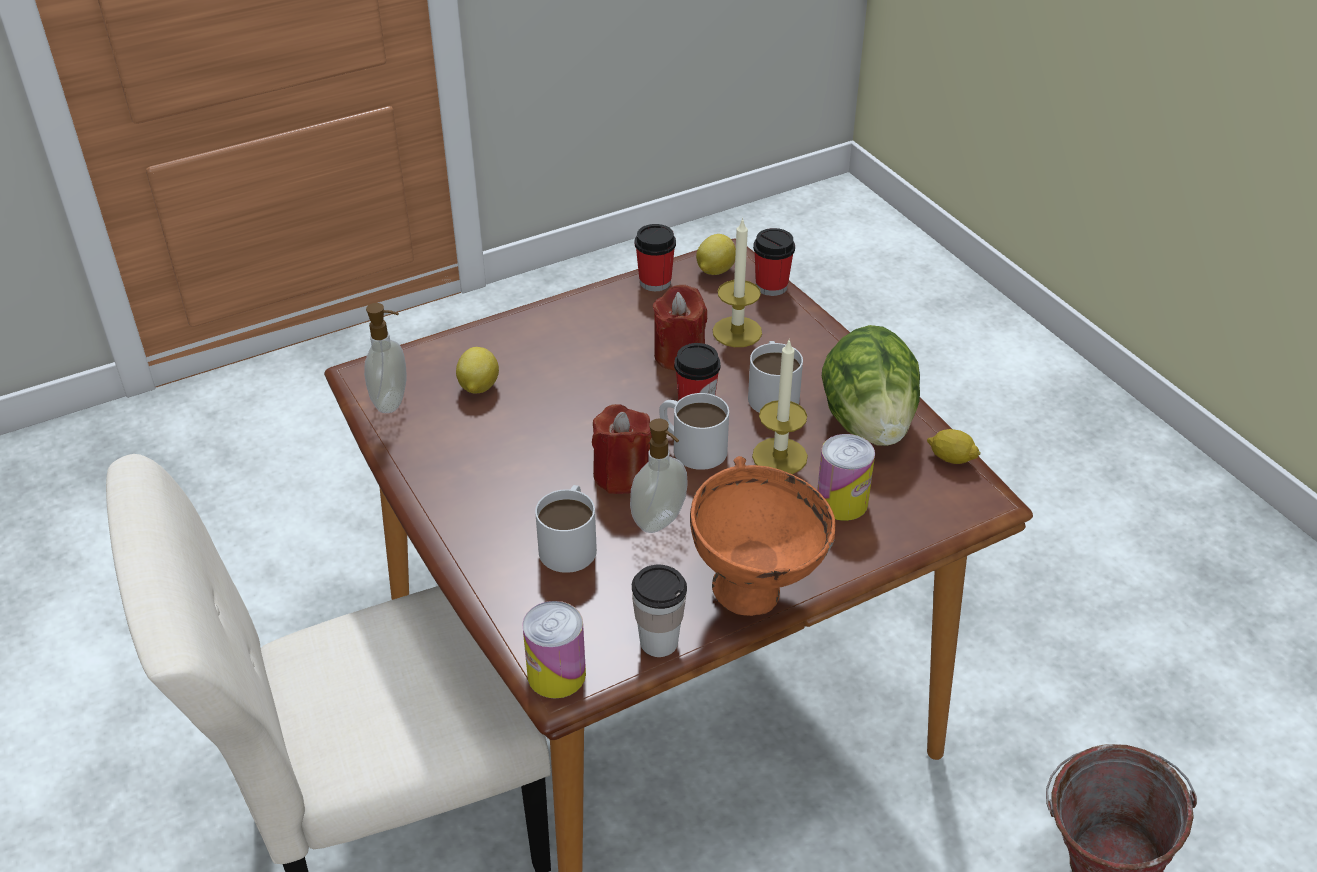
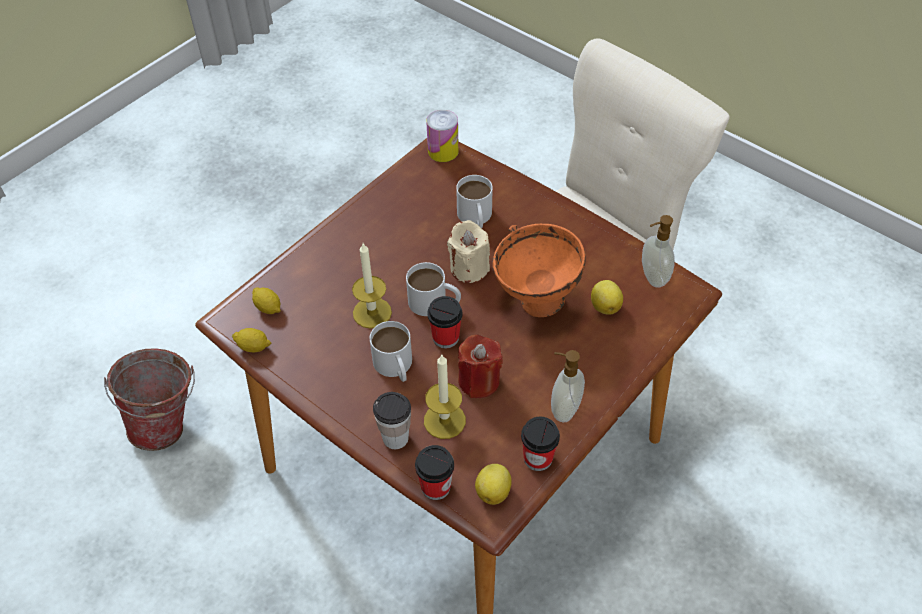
camera: 160 degrees right, 10 degrees up
(621, 475) = (469, 268): red candle -> beige candle
(659, 642) = (399, 179): cup -> cup (395, 438)
(660, 521) = (430, 245): soap dispenser -> soap dispenser (564, 409)
(755, 592) = (357, 219): orange bowl -> orange bowl (537, 304)
(842, 502) = (321, 290): can -> none
(868, 423) = (317, 360): lettuce -> none
(924, 500) = (268, 307): none -> lemon

